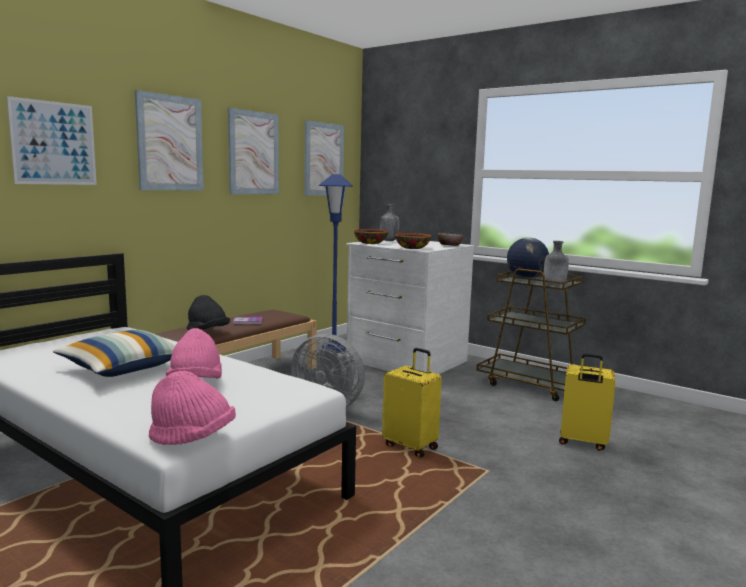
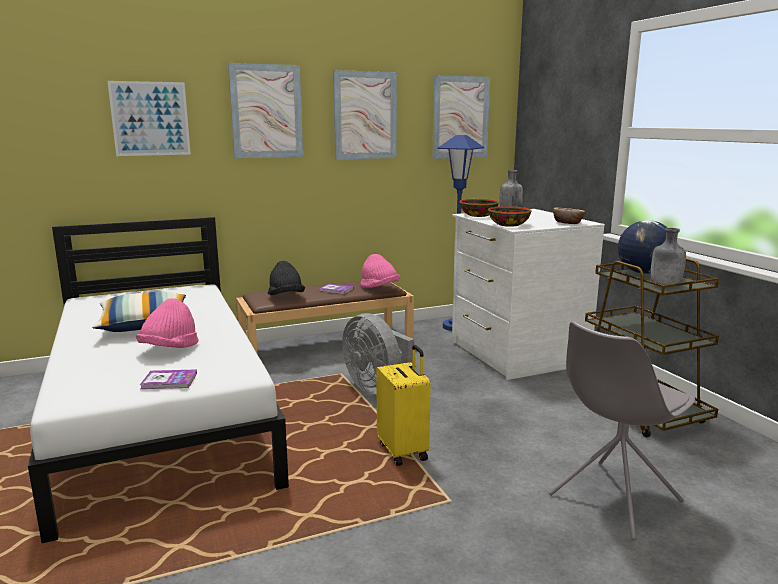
camera: 30 degrees right, 5 degrees up
(192, 439) = (82, 402): pink hat -> pink hat (379, 288)
(251, 407) = (169, 381): none -> book
(582, 442) = (613, 499): yellow suitcase -> grey chair

